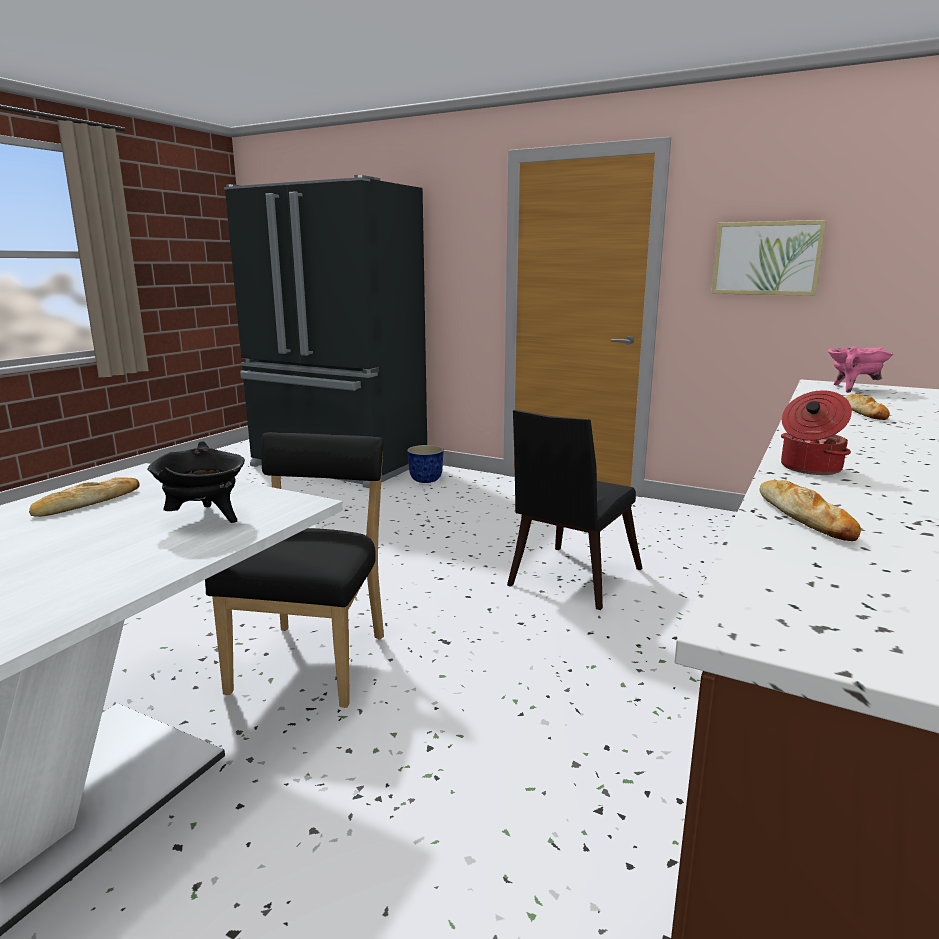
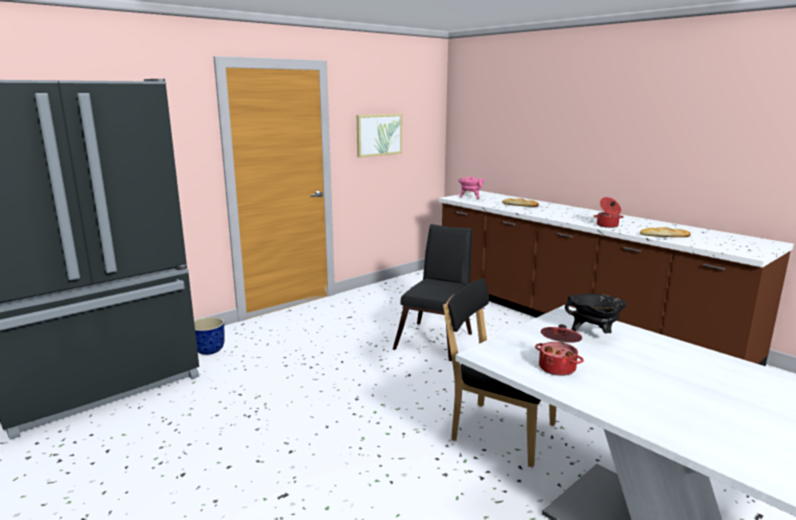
camera: 70 degrees left, 0 degrees up
(87, 503) = (557, 367): bread -> cooking pot
(570, 580) = (436, 339): black chair -> black chair turned 120 degrees counterclockwise

